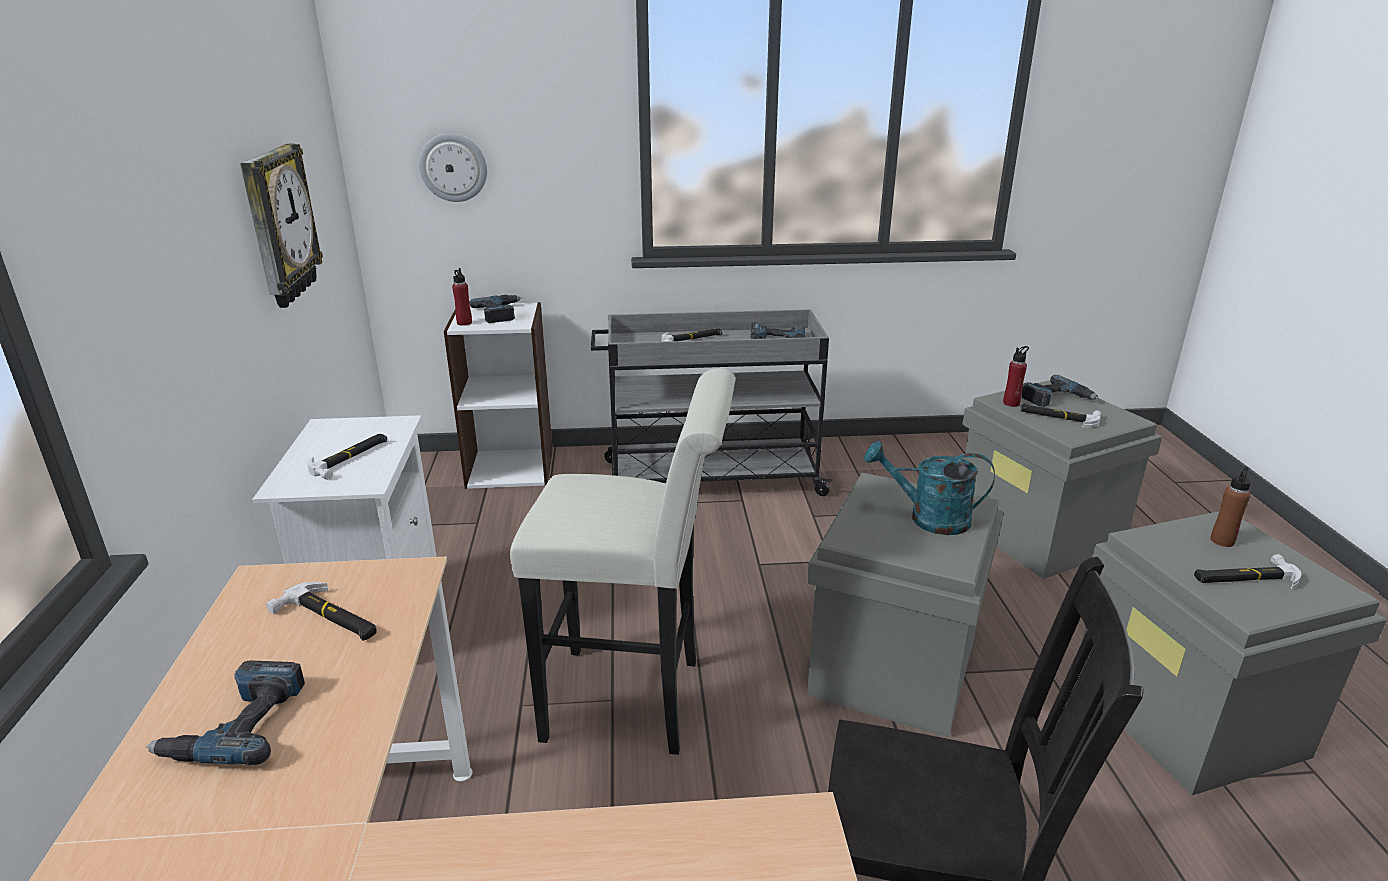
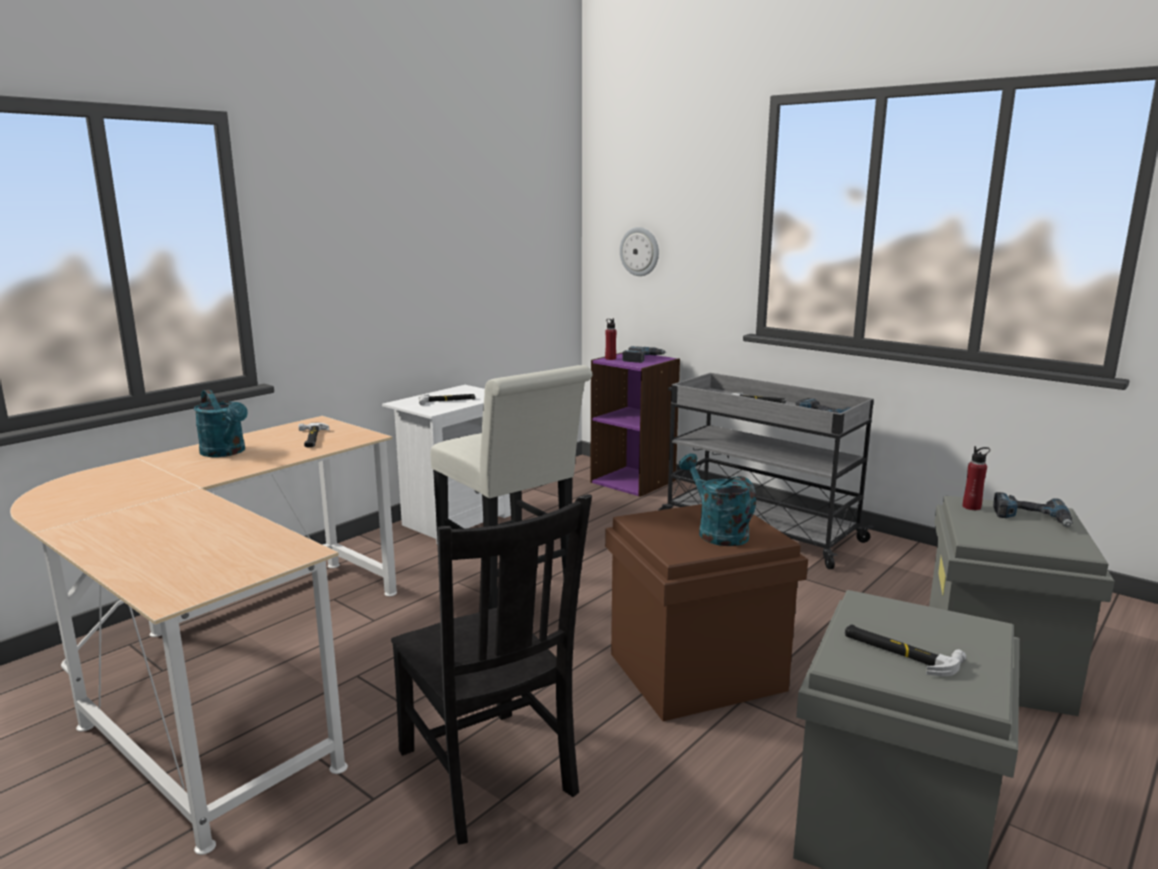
camera: 45 degrees right, 10 degrees down
(237, 724) = (226, 452): power drill -> turquoise watering can
(278, 225) = (480, 264): wall clock -> none
(510, 467) = (634, 481): white bookcase -> purple bookcase
(894, 668) = (695, 673): grey storage box -> brown storage box
(1059, 417) = (998, 527): hammer -> none
(1222, 541) = (944, 632): brown bottle -> none

